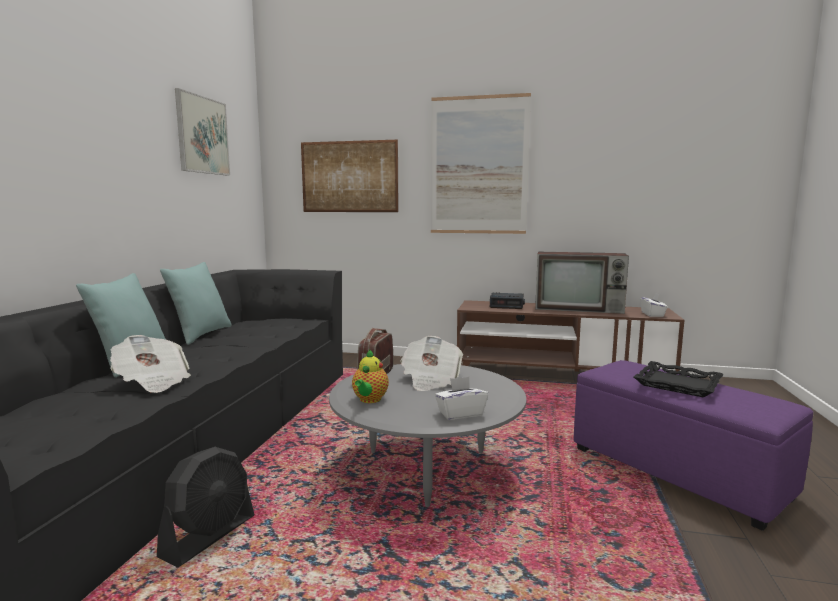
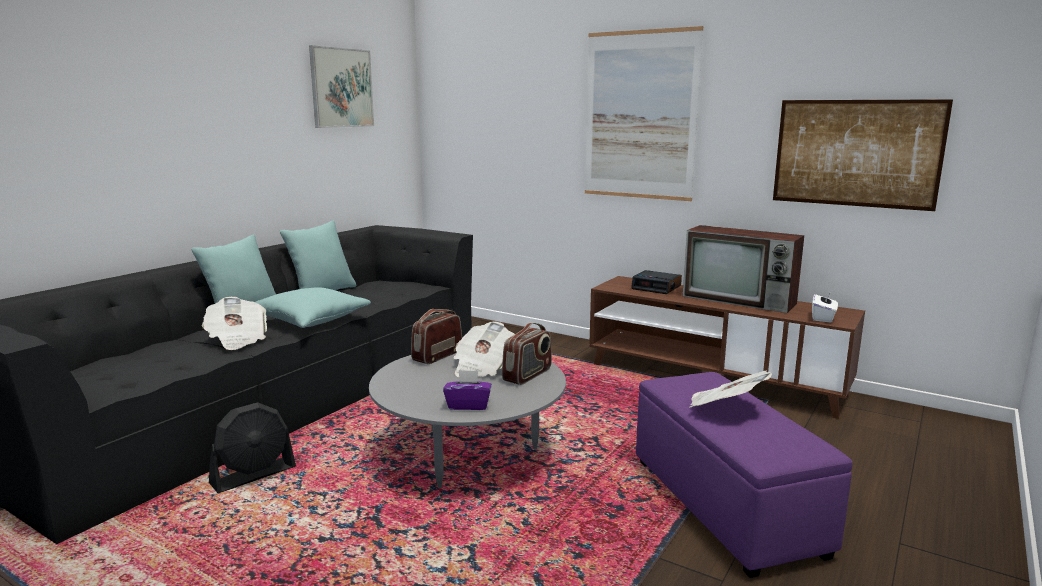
camera: 20 degrees right, 5 degrees up
(219, 357) = (310, 321): none -> turquoise pillow
(349, 177) = (502, 124): picture -> picture (856, 153)
(369, 400) = (404, 380): teapot -> none
(460, 414) = (468, 405): white tissue box -> purple tissue box
(479, 381) = (527, 375): none -> radio
(677, 384) = (725, 408): black tray -> newspaper

